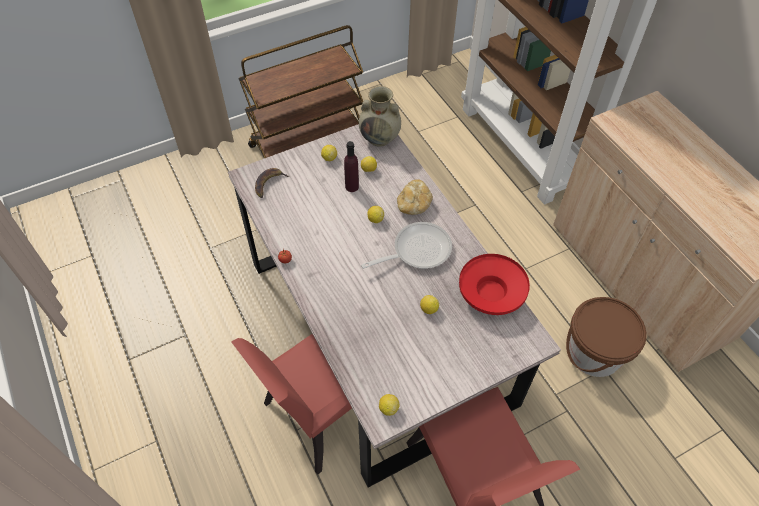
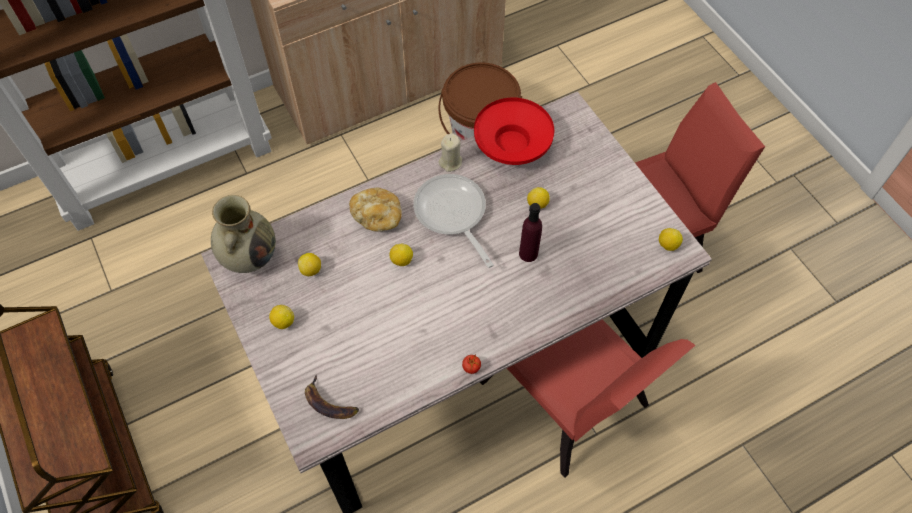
camera: 90 degrees left, 5 degrees up
(352, 186) = (342, 290): purple bottle -> purple bottle (528, 253)
(468, 250) = (450, 162): none -> beige candle

